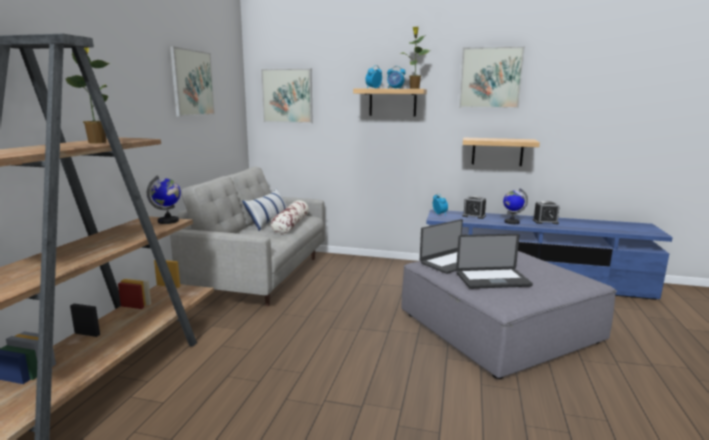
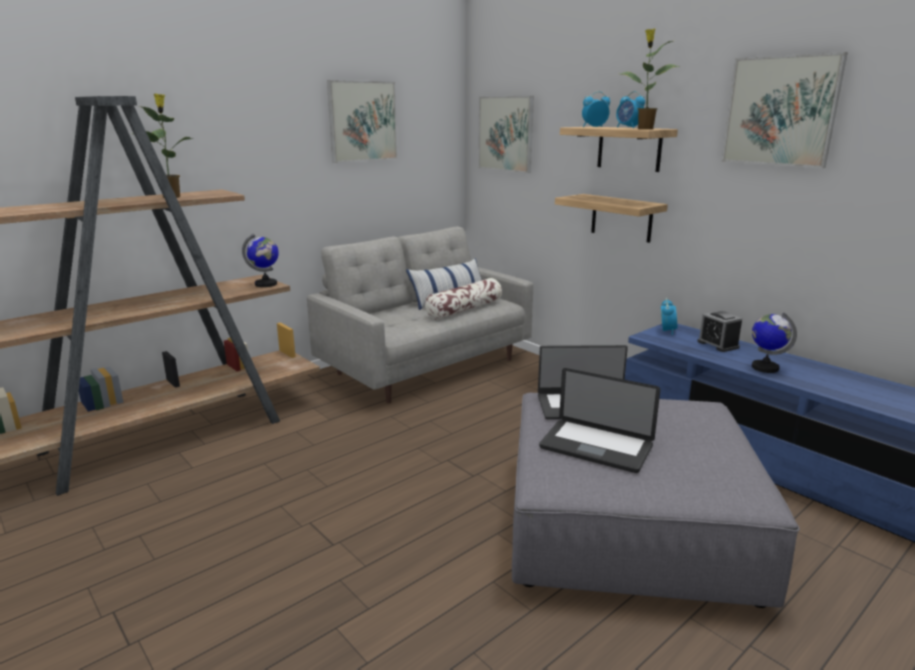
camera: 35 degrees right, 5 degrees up
(497, 151) = (781, 242): shelf -> shelf (621, 218)
(545, 222) = (833, 380): alarm clock -> none

